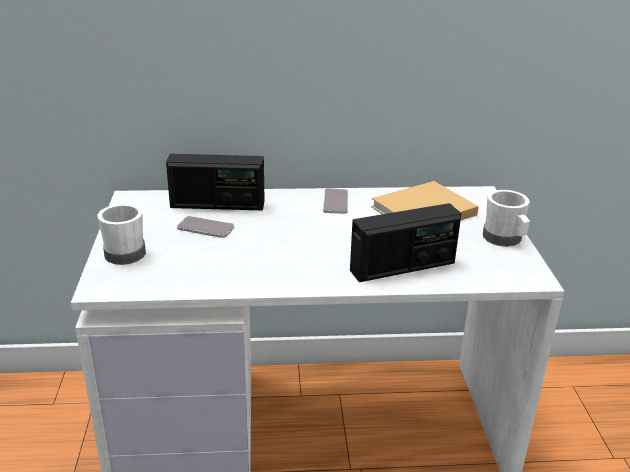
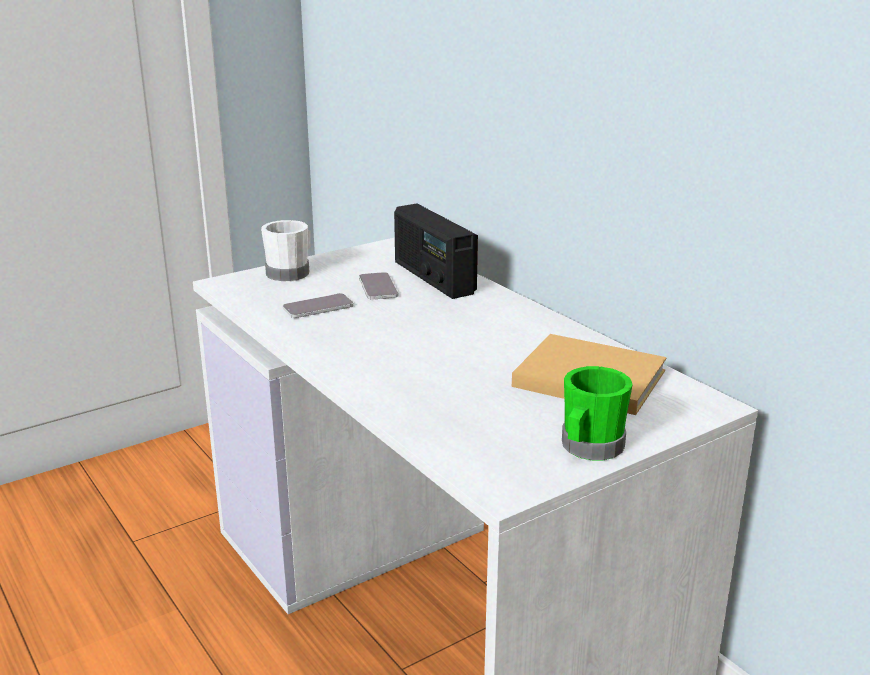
camera: 60 degrees right, 5 degrees down
(335, 202) = (529, 326): phone -> phone (318, 307)
(403, 267) = (422, 398): radio -> none
(504, 240) = (589, 448): white mug -> green mug

